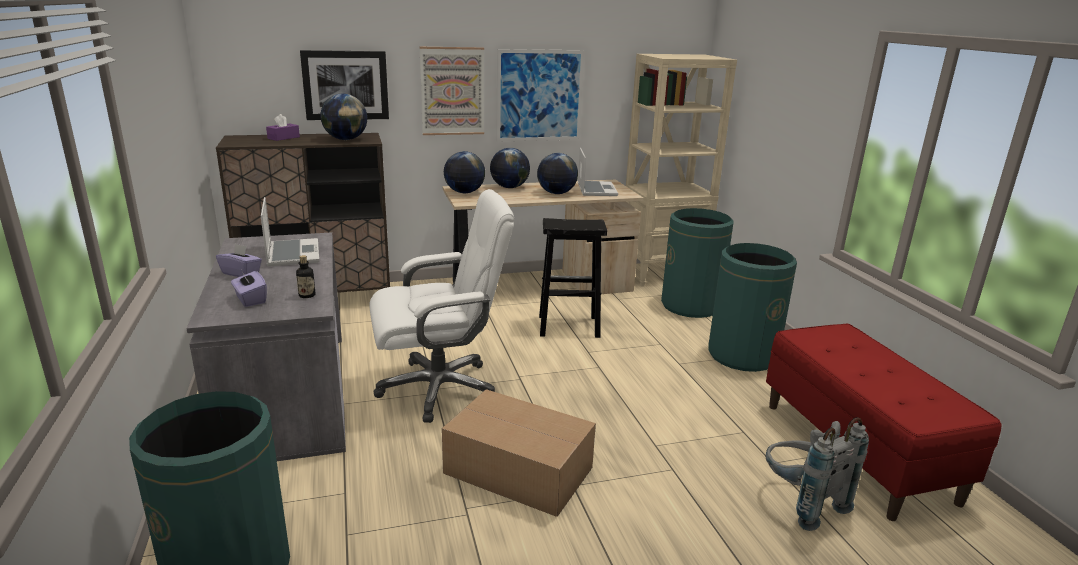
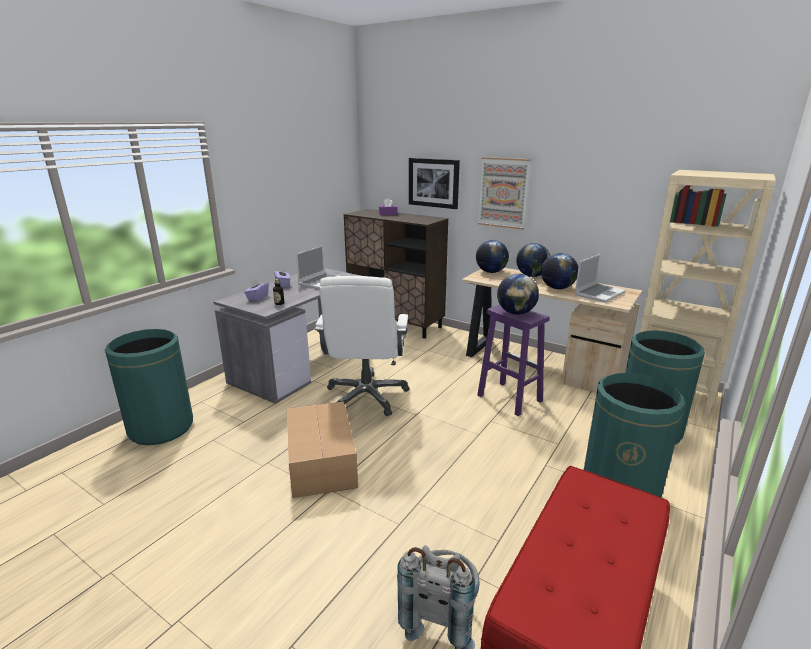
camera: 50 degrees right, 0 degrees up
(345, 139) = (415, 219): globe -> globe (516, 313)
(440, 388) = (366, 396): white office chair -> white office chair turned 60 degrees clockwise
(539, 96) = (575, 203): picture -> none
(567, 326) = (508, 398): black stool -> purple stool

